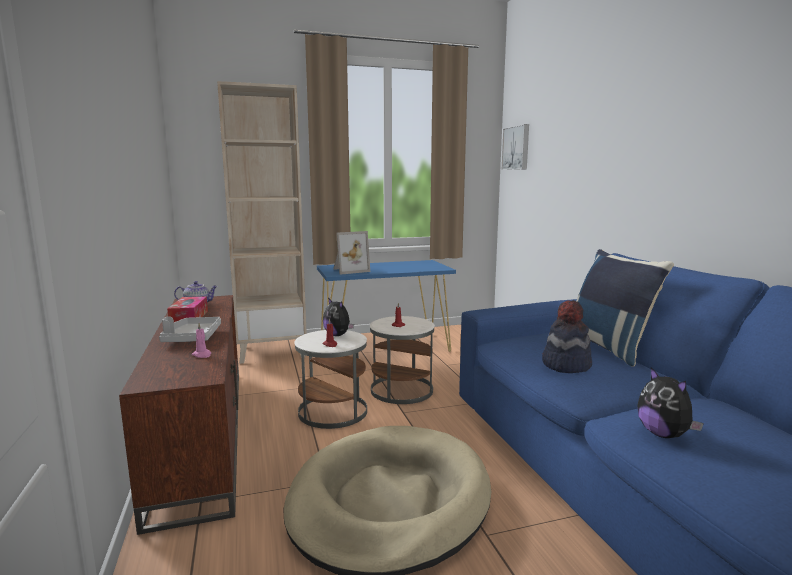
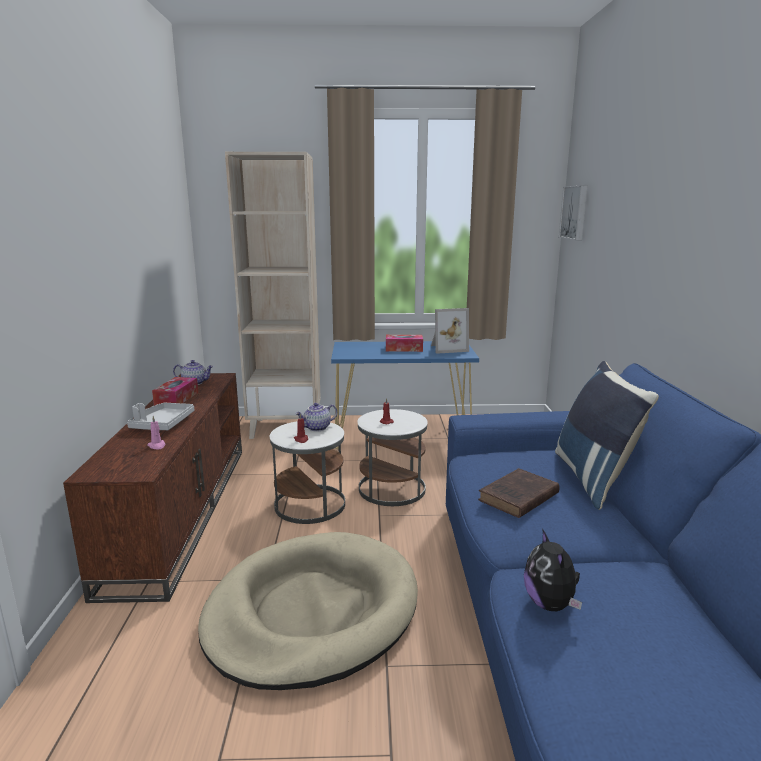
camera: 15 degrees right, 5 degrees up
(338, 335) = (317, 428): plush toy -> teapot
(349, 270) = (362, 351): picture frame -> picture frame (447, 348)
(385, 267) = (404, 349): none -> tissue box
(565, 364) = (517, 498): hat -> brown book

